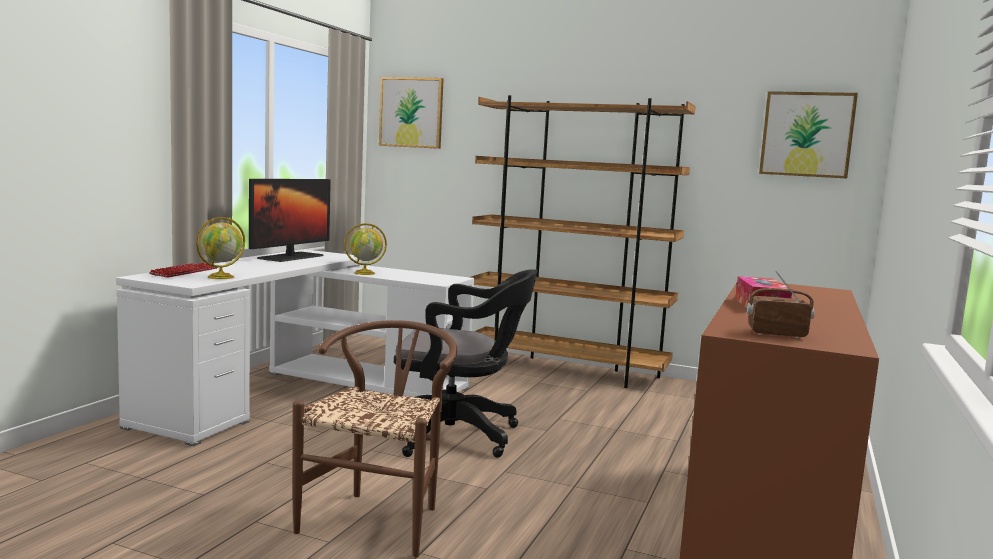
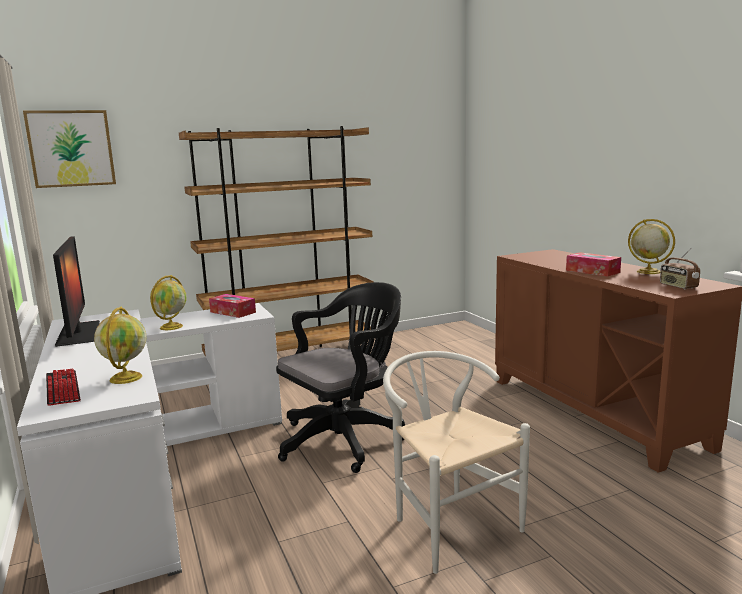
camera: 45 degrees left, 5 degrees up
(379, 518) = (448, 523): brown chair -> white chair
(432, 277) = (233, 312): none -> tissue box
(777, 334) = (678, 286): radio -> radio turned 75 degrees counterclockwise
(807, 134) = (421, 146): picture -> none
(832, 322) = (647, 272): none -> globe

